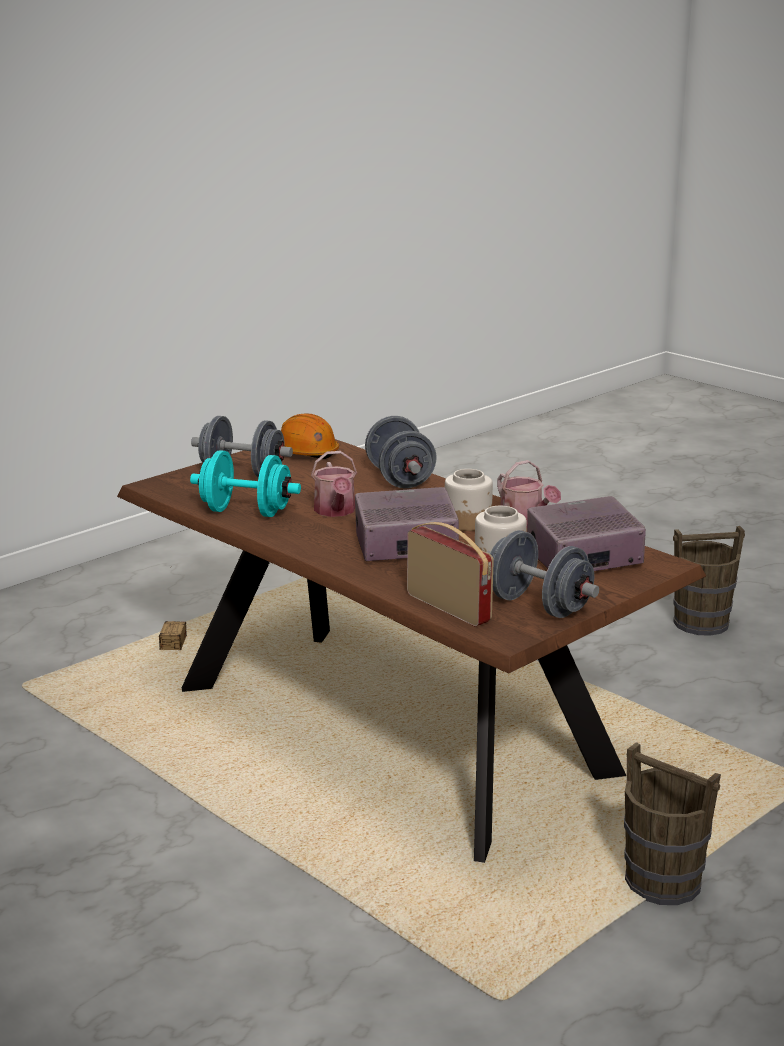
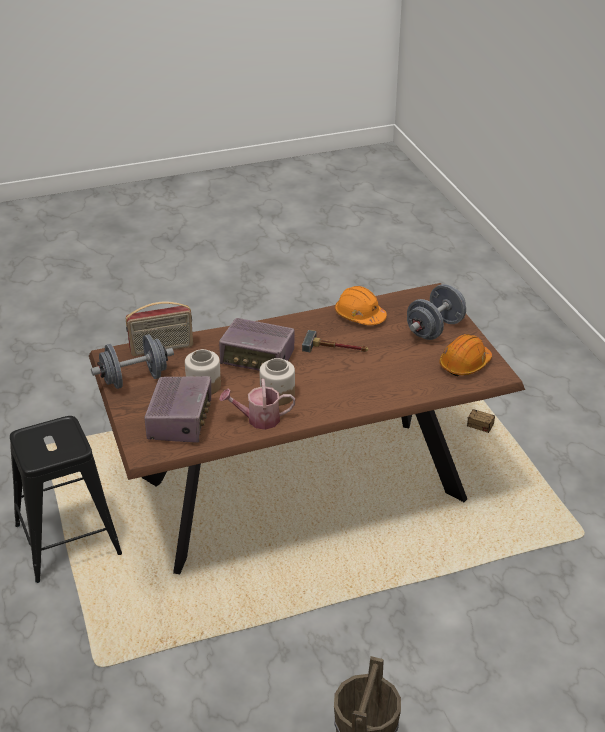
camera: 115 degrees right, 15 degrees up
(246, 512) = (359, 315): turquoise dumbbell -> orange hard hat
(335, 511) = (336, 348): watering can -> hammer
(400, 478) = (382, 391): grey dumbbell -> none
(405, 546) = (258, 358): radio -> radio turned 90 degrees clockwise
(663, 882) = (68, 540): brown bucket -> black stool

